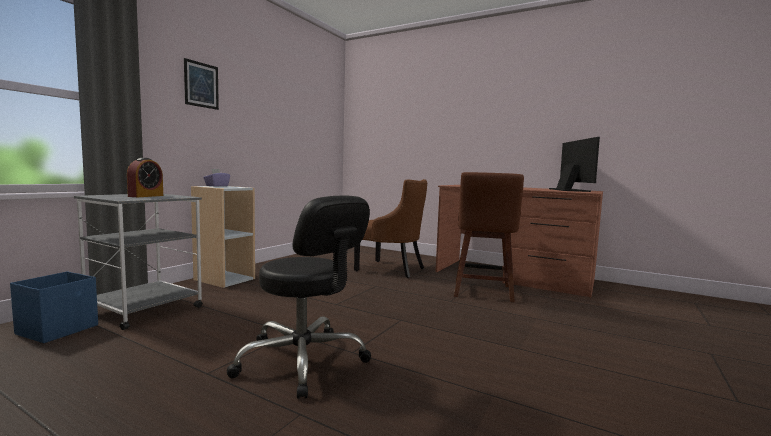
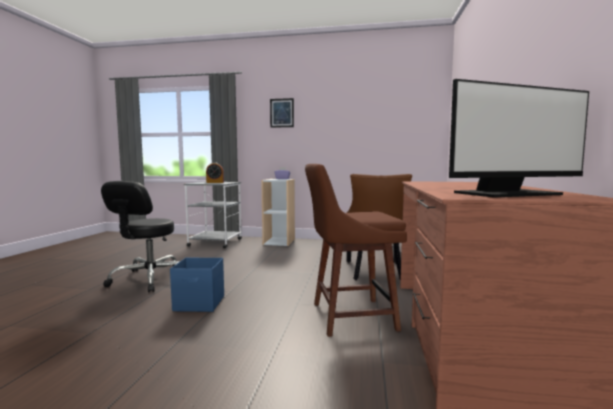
camera: 70 degrees right, 0 degrees up
(59, 329) = (185, 240): blue storage box -> blue storage box (200, 303)

